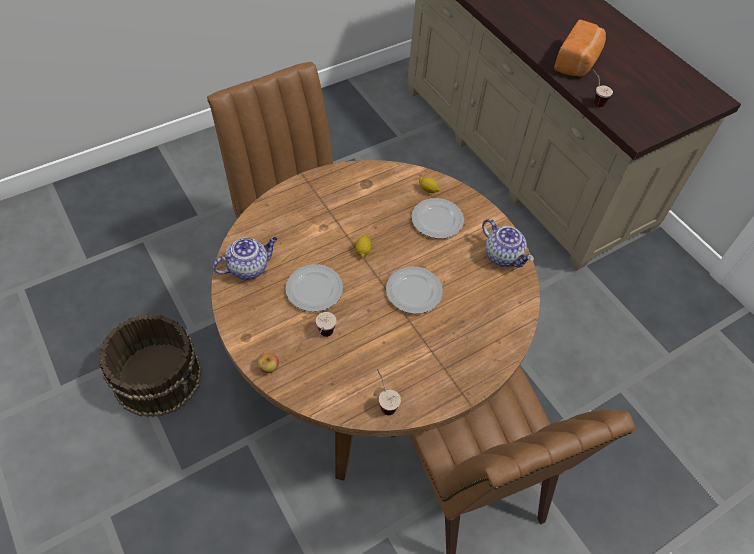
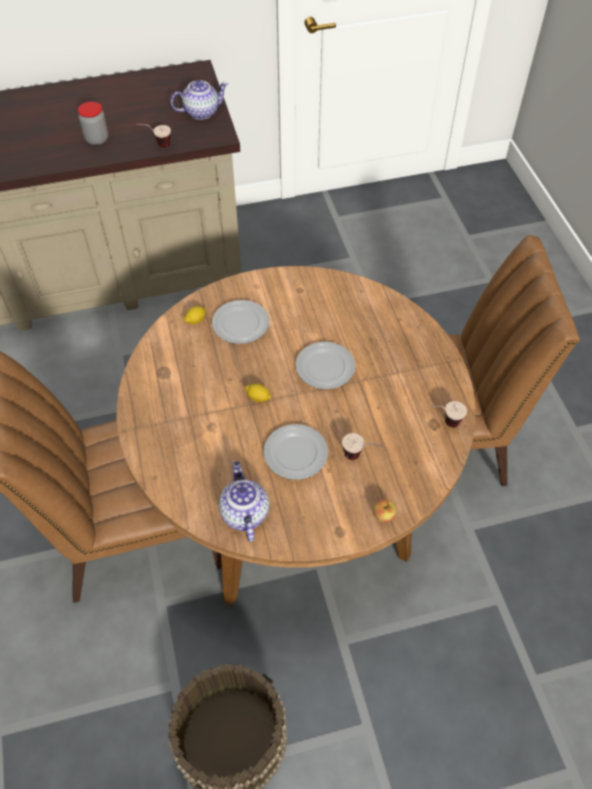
camera: 70 degrees left, 0 degrees up
(503, 255) = (304, 286): teapot -> teapot (201, 112)
(578, 62) = (97, 139): bread -> jar

